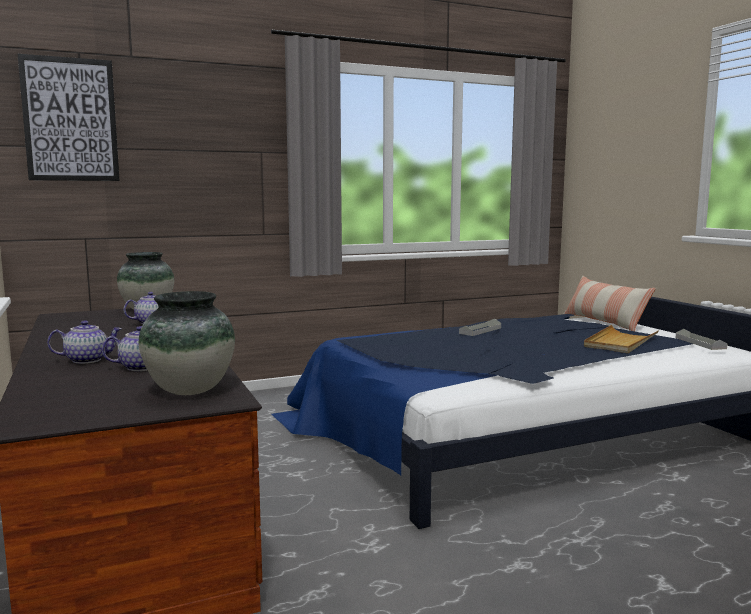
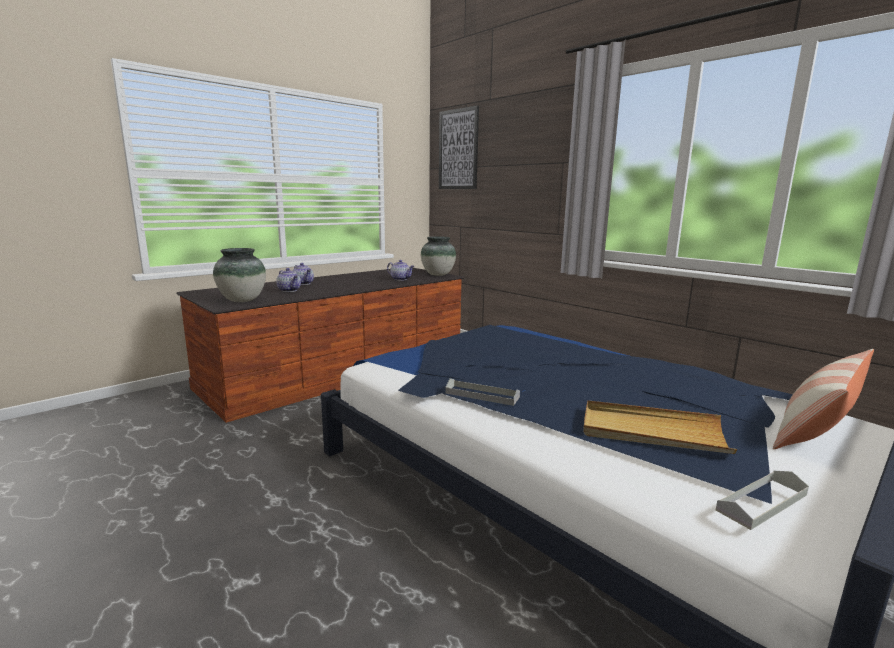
camera: 70 degrees right, 5 degrees up
(480, 330) = (580, 357): grey tray -> grey tray (482, 395)

